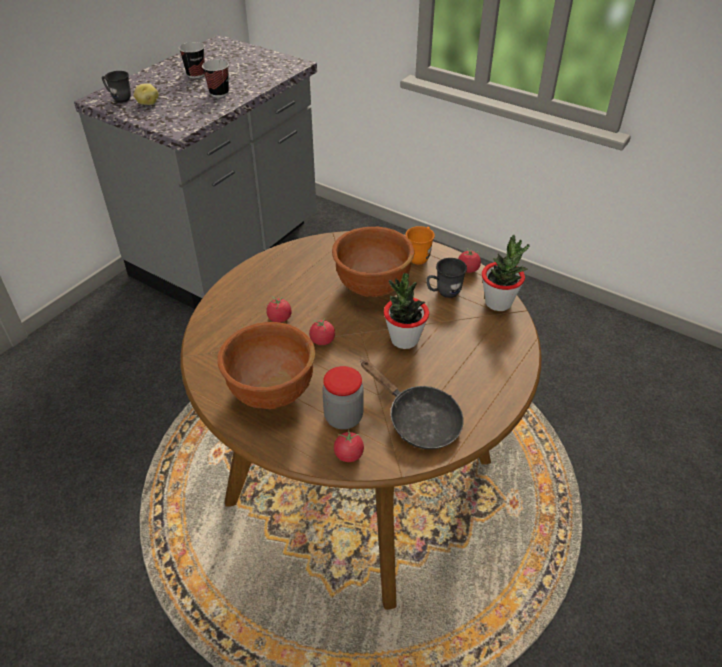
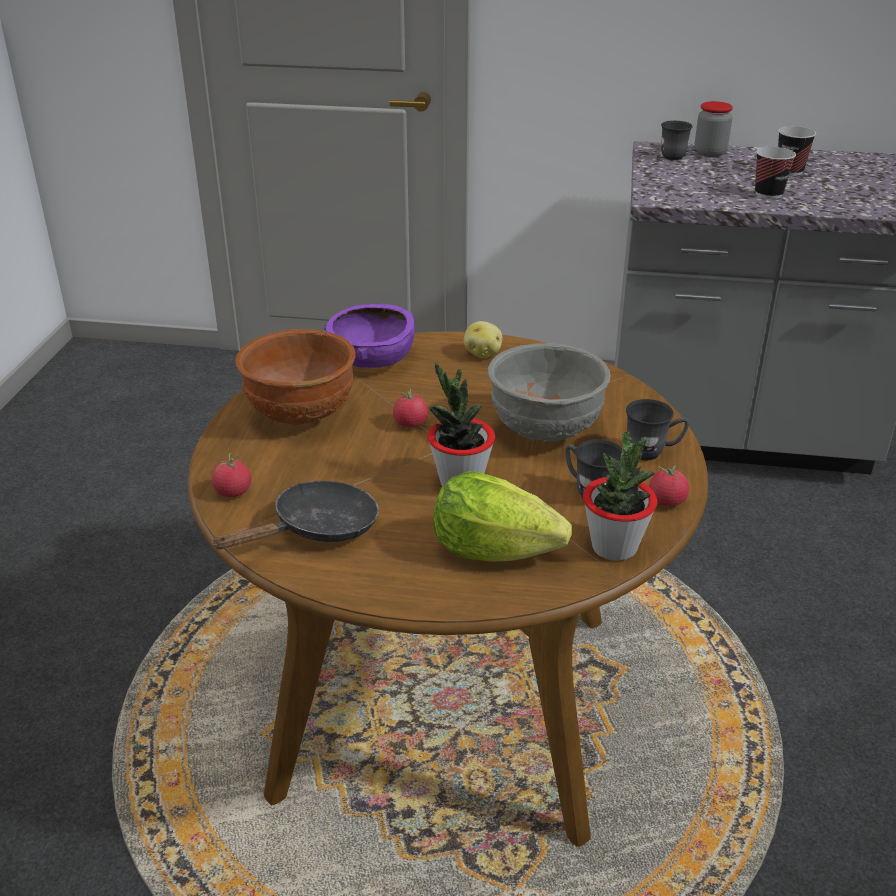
camera: 65 degrees right, 10 degrees down
(147, 103) = (684, 169): potato -> potato (483, 353)
(221, 333) = (372, 359): none -> purple bowl
(279, 318) = (426, 385): tomato -> none
(343, 417) = (290, 473): jar -> jar (710, 153)
(372, 286) = (546, 431): brown bowl -> grey bowl
(418, 420) = (317, 529): black frying pan -> black frying pan turned 150 degrees counterclockwise
(420, 256) = (653, 452): orange mug -> grey mug
(478, 348) = (493, 550): none -> lettuce

